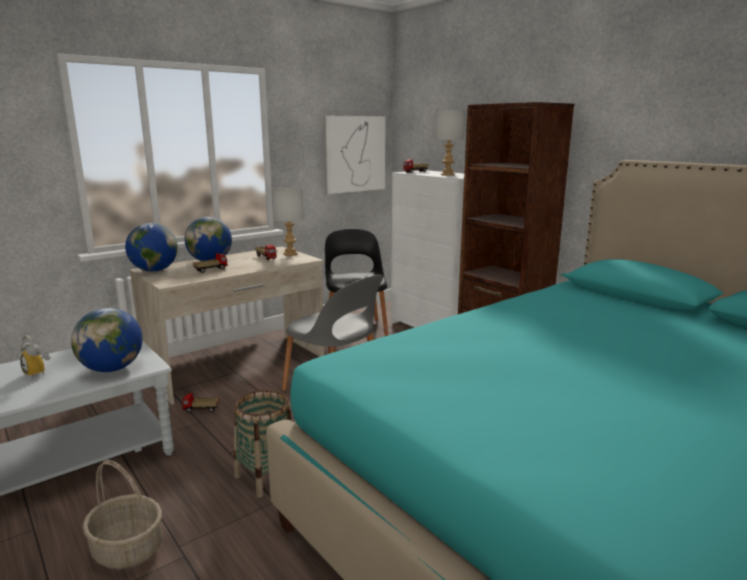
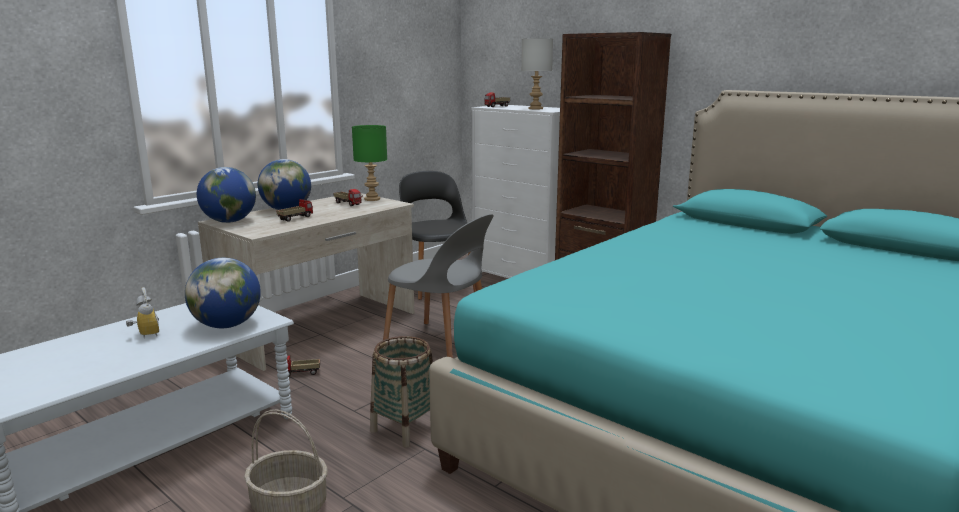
camera: 10 degrees left, 0 degrees up
(39, 373) = (144, 335): alarm clock -> alarm clock turned 150 degrees counterclockwise
(290, 254) = (372, 199): grey table lamp -> green table lamp
(354, 154) = (424, 87): picture -> none

